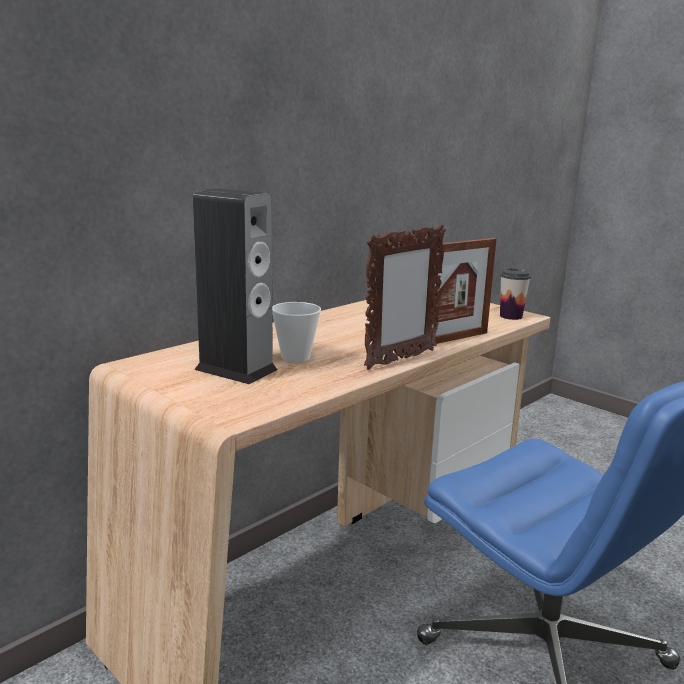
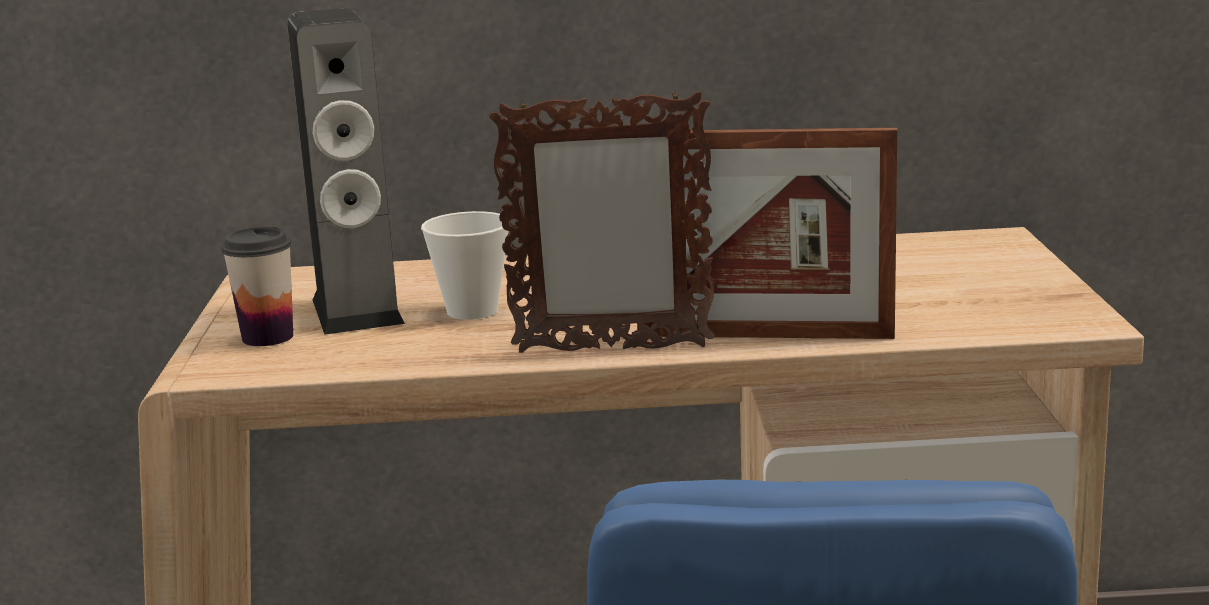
camera: 45 degrees right, 0 degrees up
(511, 316) = (1044, 318): cup -> cup (267, 337)

